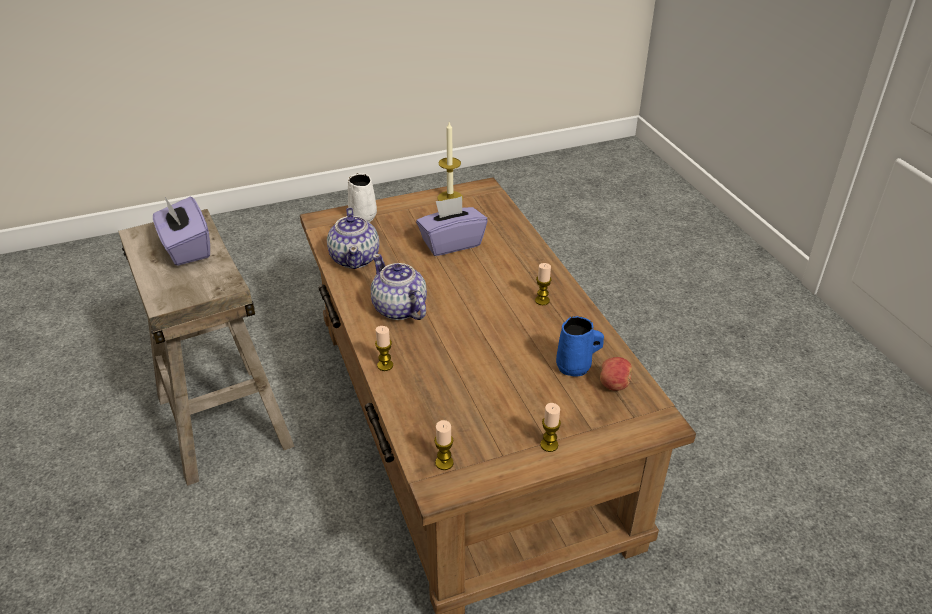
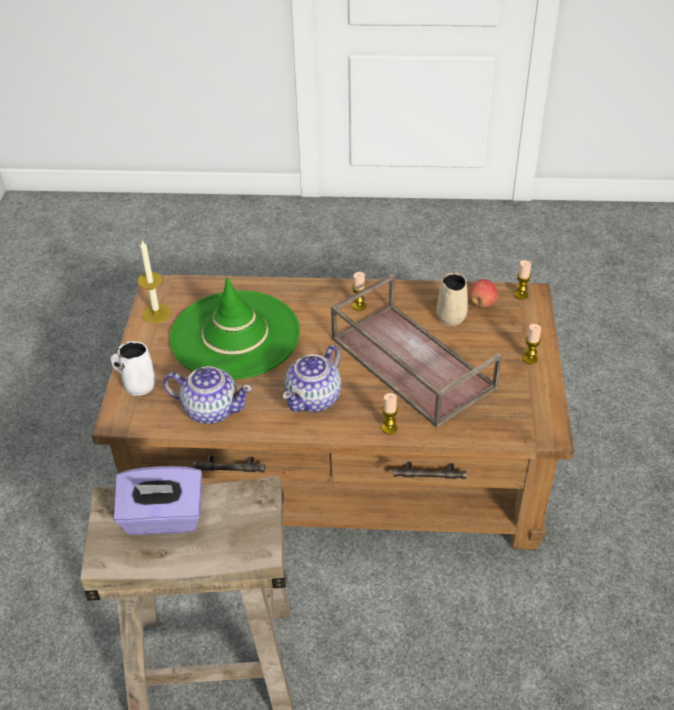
camera: 65 degrees left, 5 degrees up
(399, 309) = (314, 398): teapot -> teapot turned 45 degrees counterclockwise
(444, 463) = (524, 422): candle -> candle (521, 295)
(451, 243) = (235, 335): purple tissue box -> green hat
(483, 355) = (409, 363): none -> brown tray
(575, 367) = (451, 316): blue mug -> beige mug

